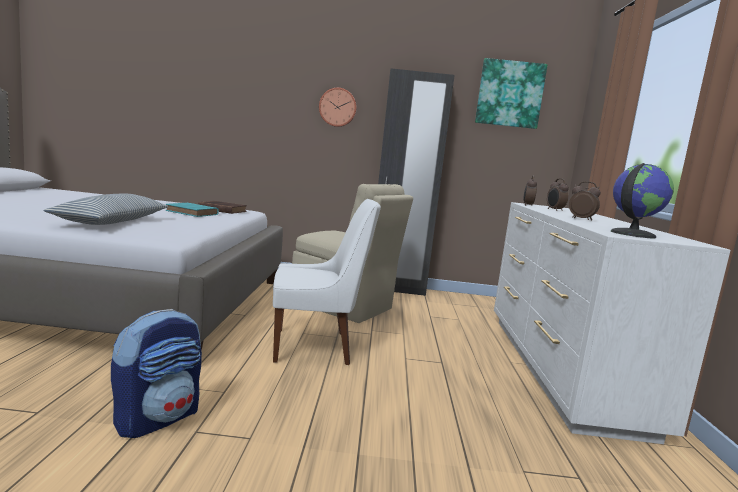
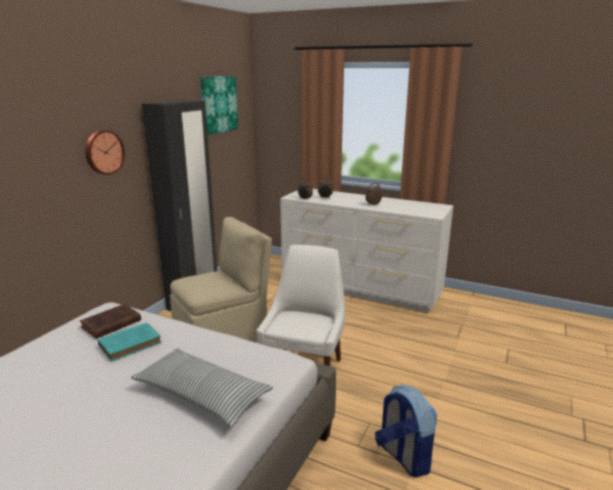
camera: 65 degrees left, 10 degrees up
(632, 234) = (427, 211): globe -> none

